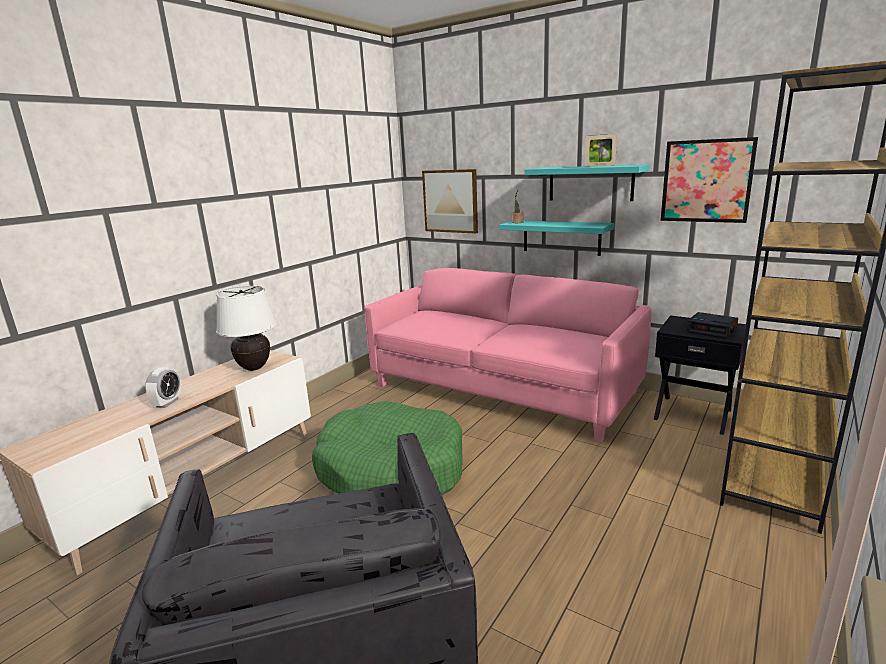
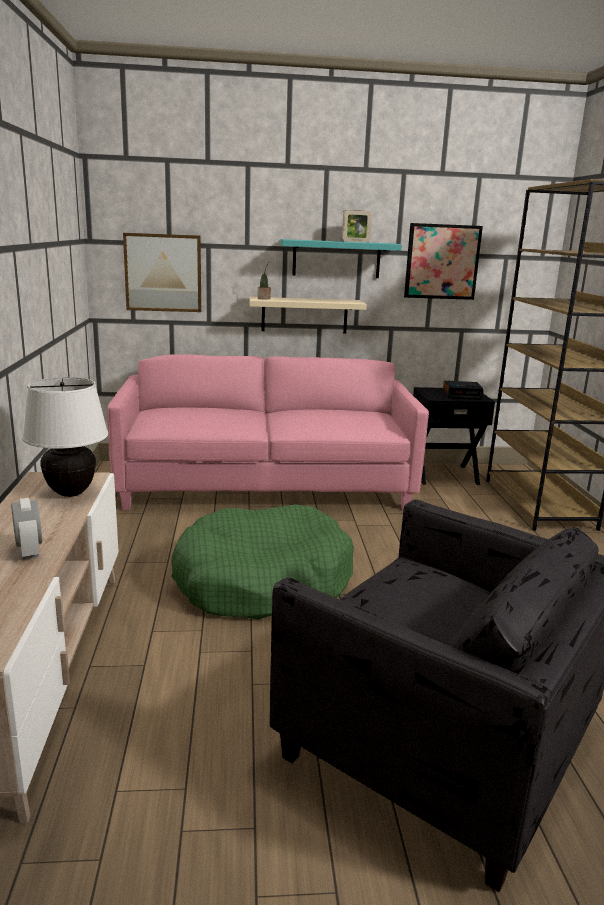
camera: 40 degrees left, 0 degrees up
(561, 237) = (304, 315): turquoise shelf -> beige shelf

